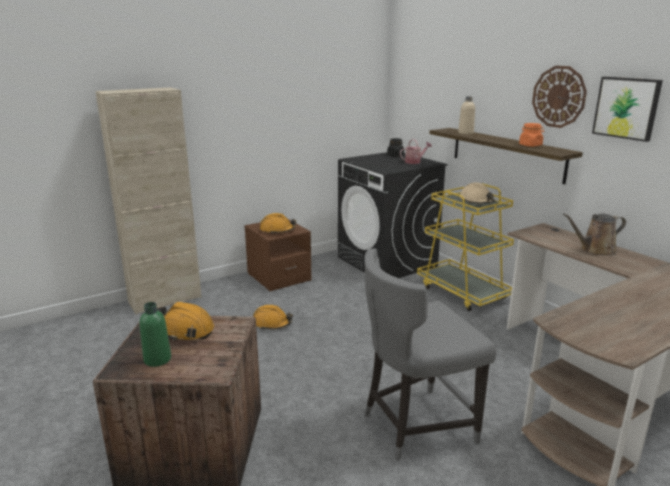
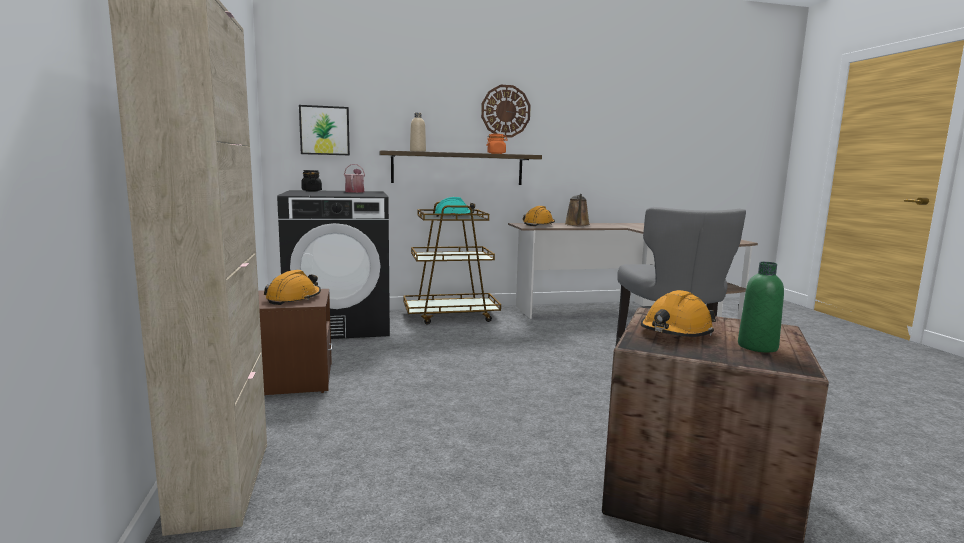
camera: 70 degrees left, 10 degrees down
(272, 323) = (425, 404): orange hard hat -> orange hard hat (539, 224)
(462, 292) = (451, 316): yellow cart -> brown cart
(476, 201) = (454, 216): beige hard hat -> turquoise hard hat
(626, 108) = (562, 117): picture -> picture (324, 130)

